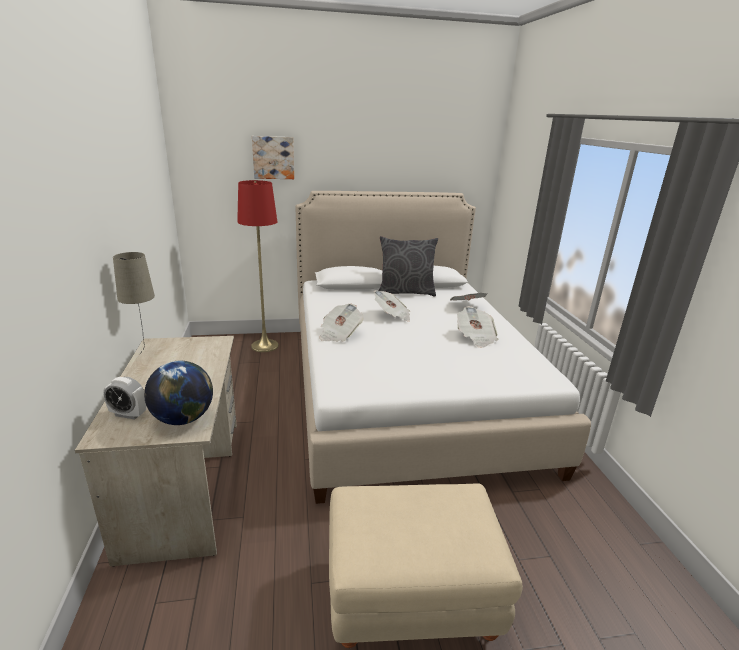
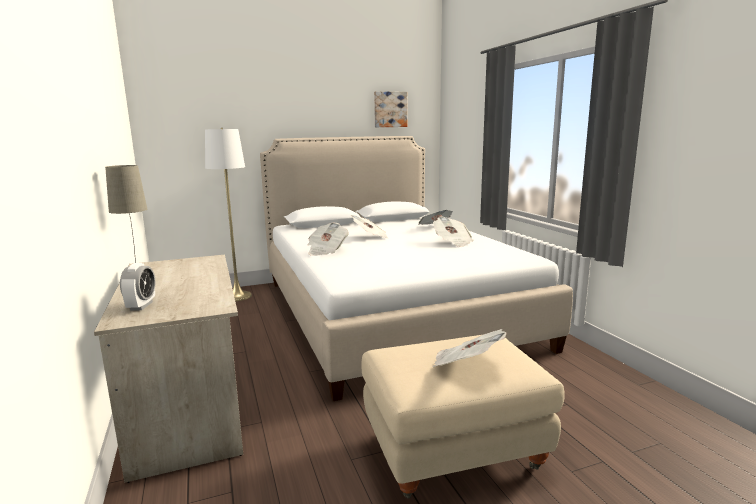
camera: 10 degrees left, 10 degrees down
(128, 414) = (141, 306): alarm clock -> alarm clock turned 90 degrees counterclockwise
(183, 419) = (202, 302): globe -> none
(265, 346) = (237, 296): red floor lamp -> white floor lamp
(273, 157) = (235, 109): picture -> picture (390, 109)
(406, 292) = (375, 224): grey pillow -> none
(424, 537) = (466, 366): none -> newspaper

